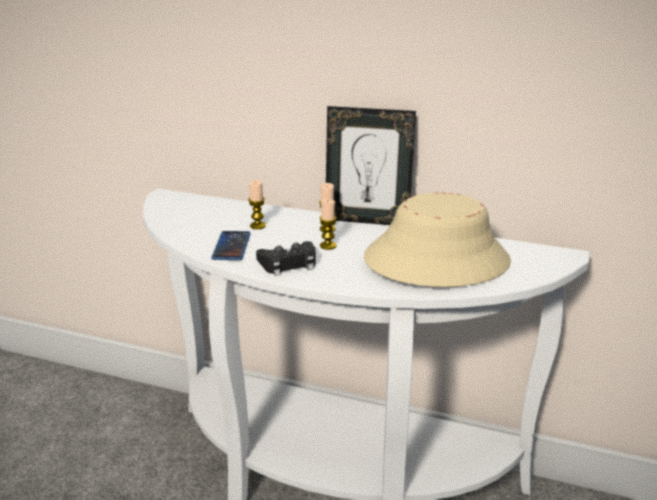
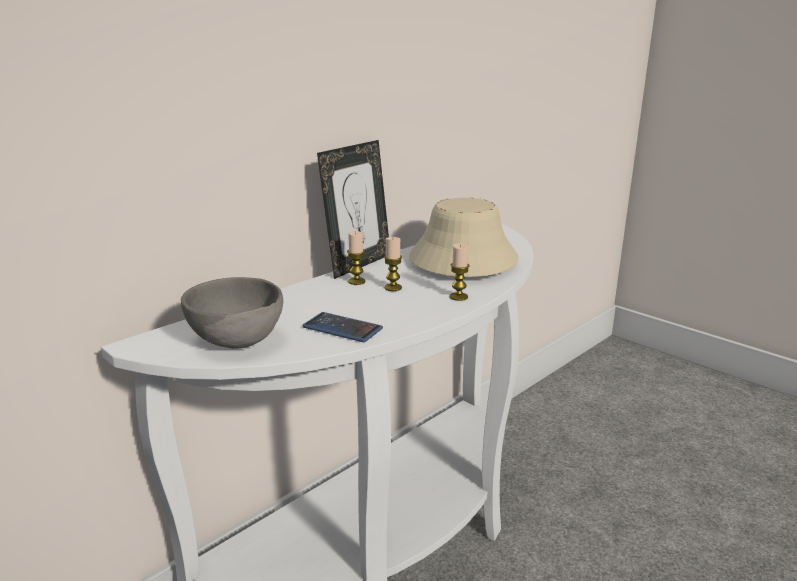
camera: 65 degrees left, 5 degrees down
(185, 220) = (236, 342): none -> grey bowl
(258, 226) = (307, 308): candle -> candle (458, 297)
(289, 264) = (413, 309): black game controller -> none

